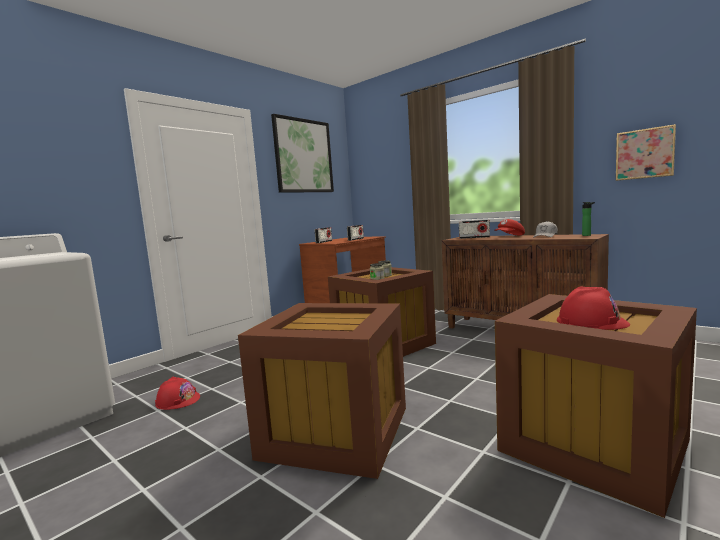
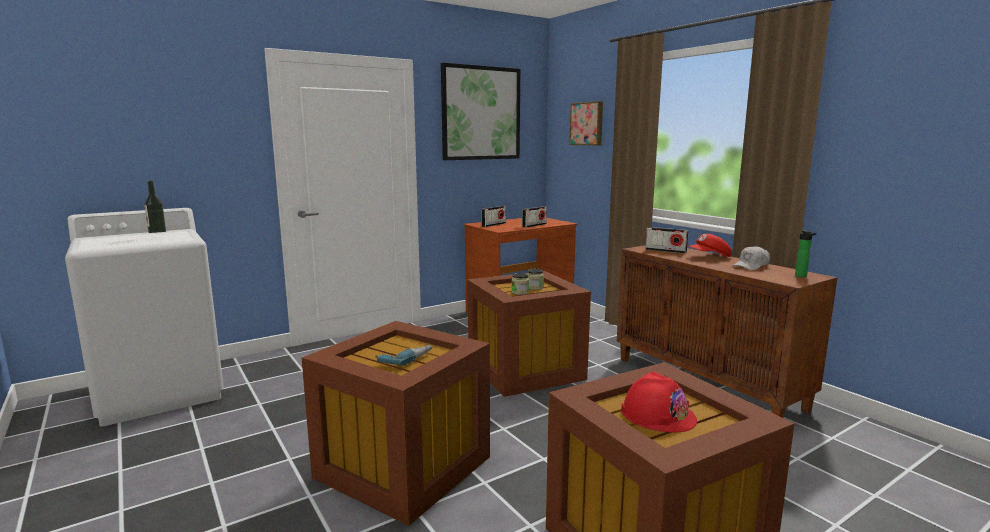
camera: 15 degrees right, 5 degrees up
(32, 256) = (158, 237): none -> bottle
(178, 400) = (281, 396): red hard hat -> none
(335, 324) = (405, 359): none -> power drill
(644, 154) = (910, 171): picture -> picture (587, 124)

